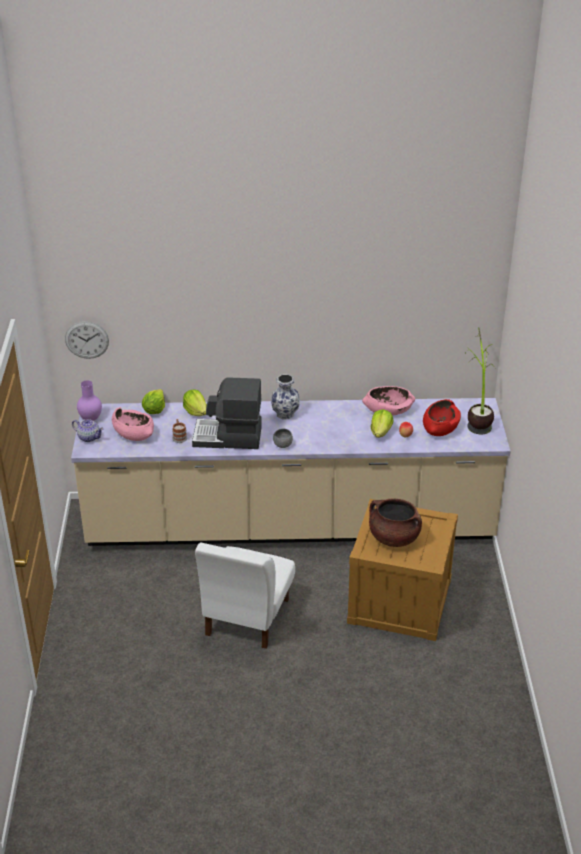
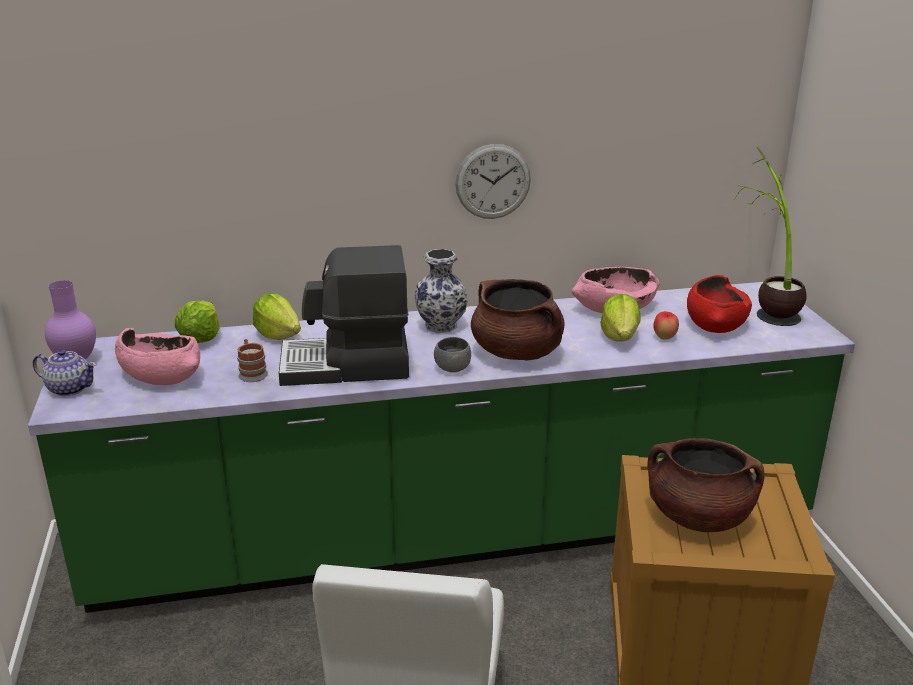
camera: 10 degrees left, 10 degrees down
(87, 339) = (59, 207): wall clock -> wall clock (493, 181)
(290, 525) = (456, 534): beige counter -> green counter
(320, 437) = (517, 352): none -> brown cooking pot

